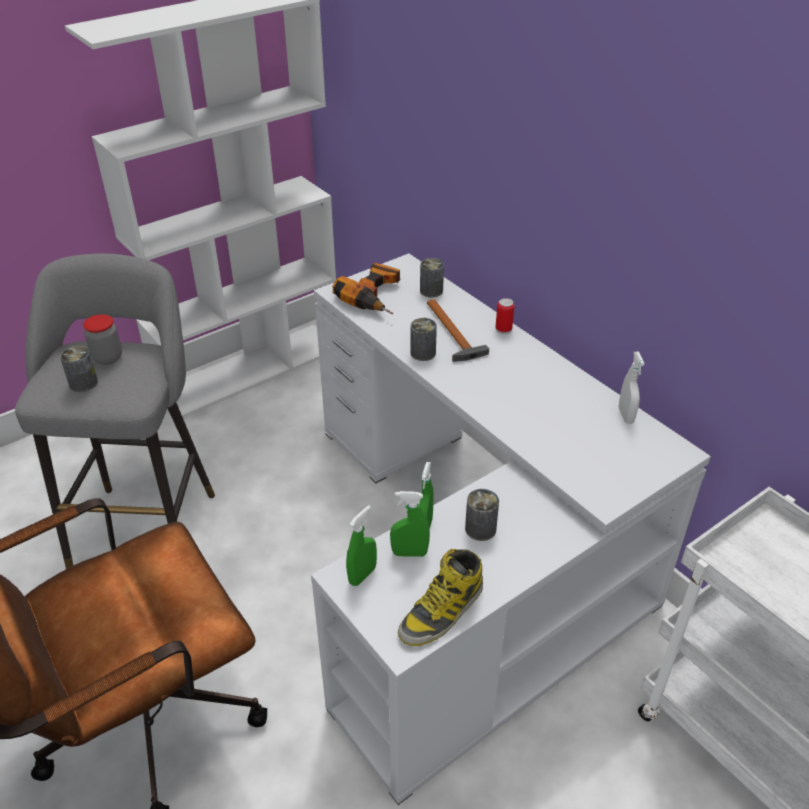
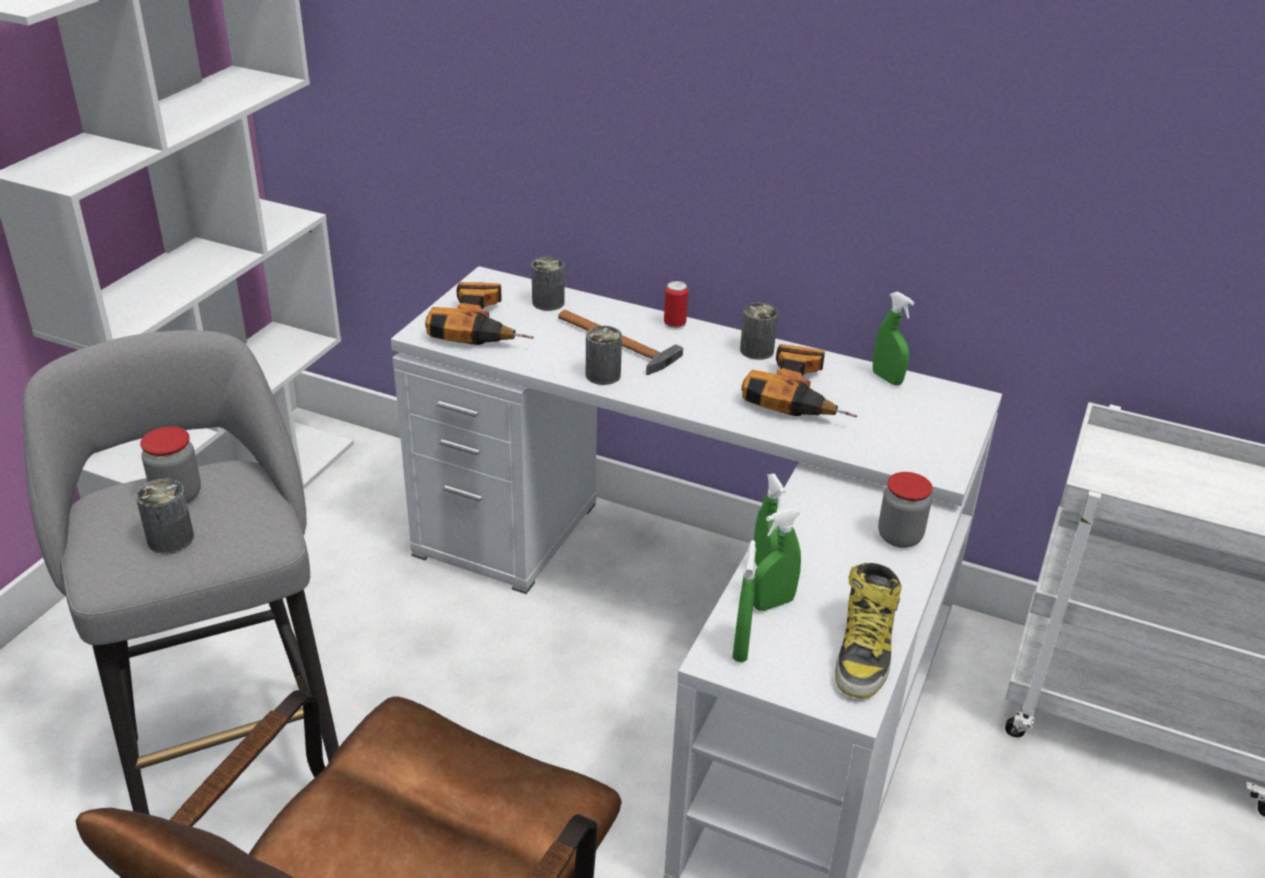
camera: 30 degrees left, 5 degrees down
(480, 529) = (827, 549): can -> can (756, 350)
(541, 539) = (899, 537): none -> jar
(548, 408) = (800, 395): none -> power drill
(625, 415) = (887, 378): white spray bottle -> green spray bottle

